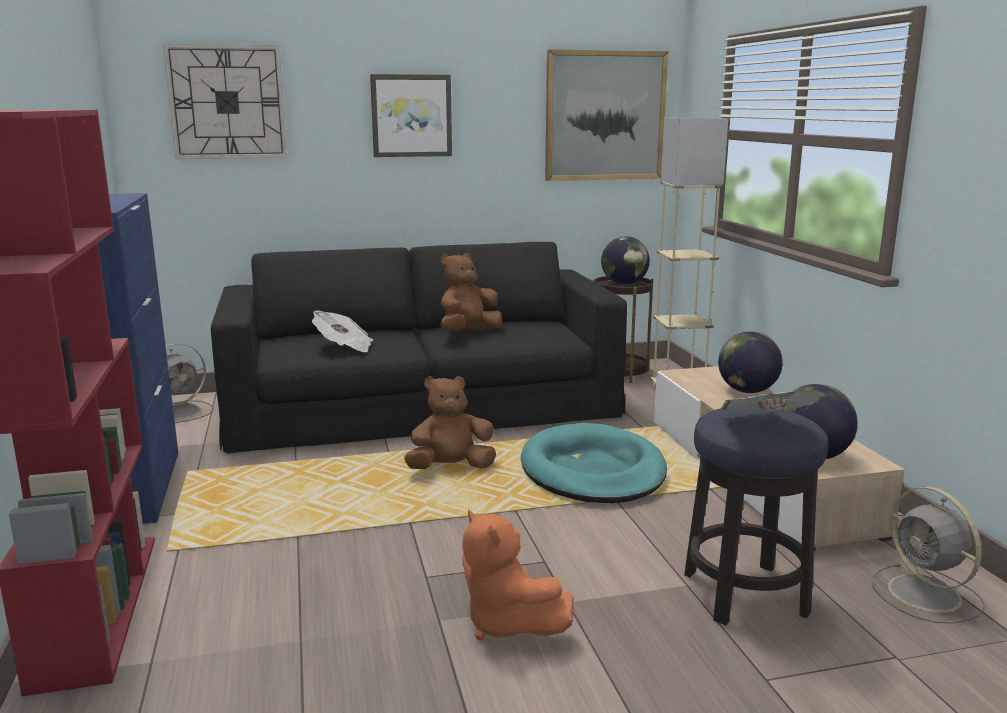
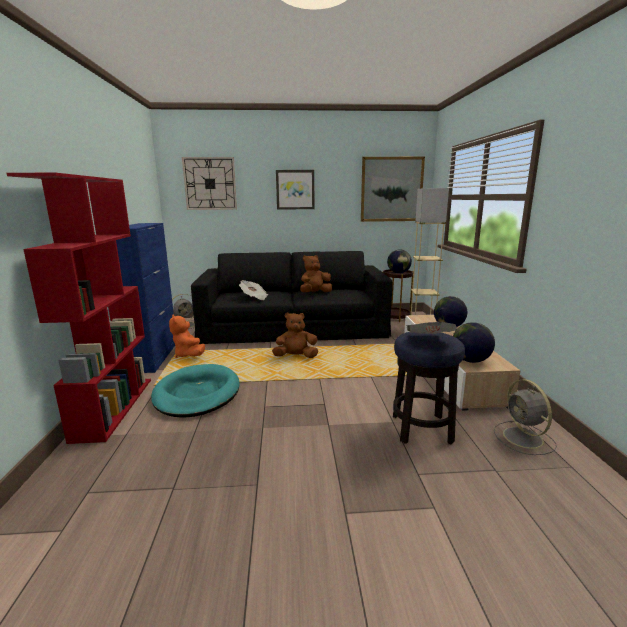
camera: 10 degrees right, 0 degrees up
(507, 624) = (294, 432): orange plush toy -> orange plush toy (188, 355)
(592, 471) = (364, 362): turquoise dog bed -> turquoise dog bed (197, 394)

